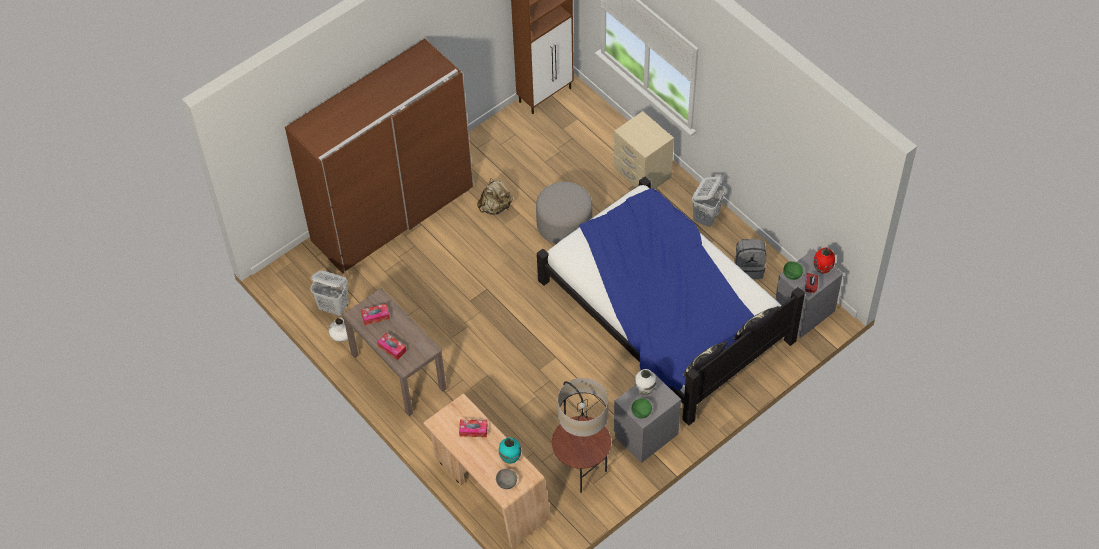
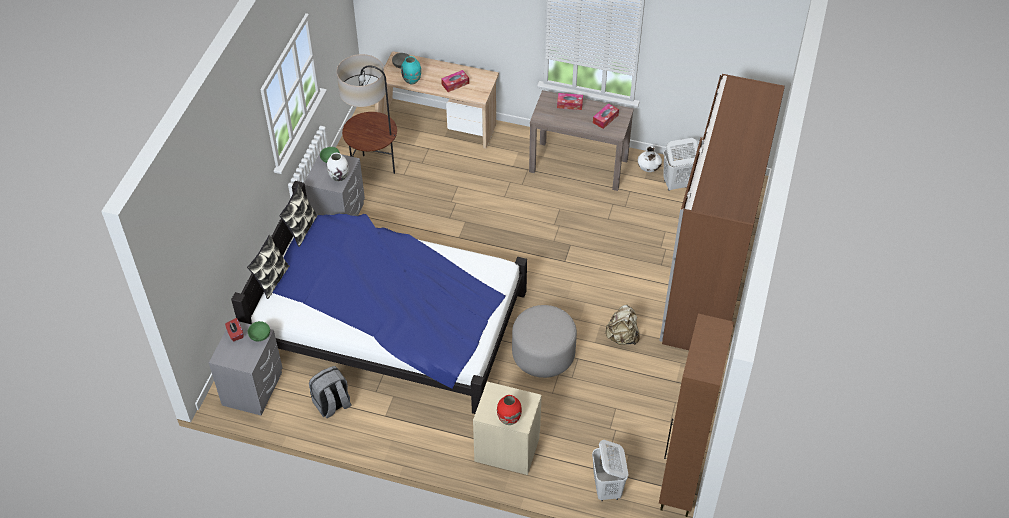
camera: 145 degrees right, 5 degrees down
(706, 217) = (408, 436): white laundry basket -> white laundry basket (607, 489)
(823, 268) = (231, 357): red vase -> red vase (508, 419)

